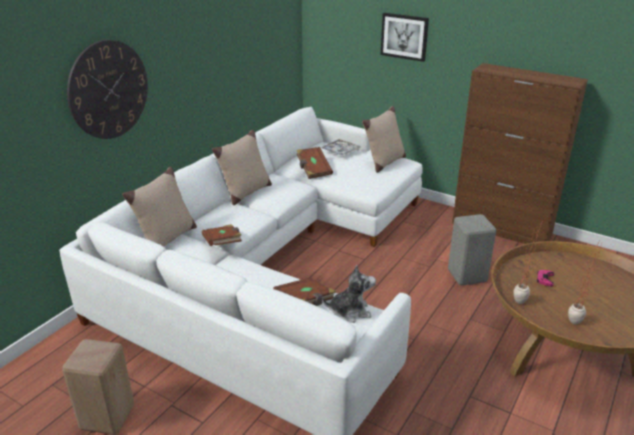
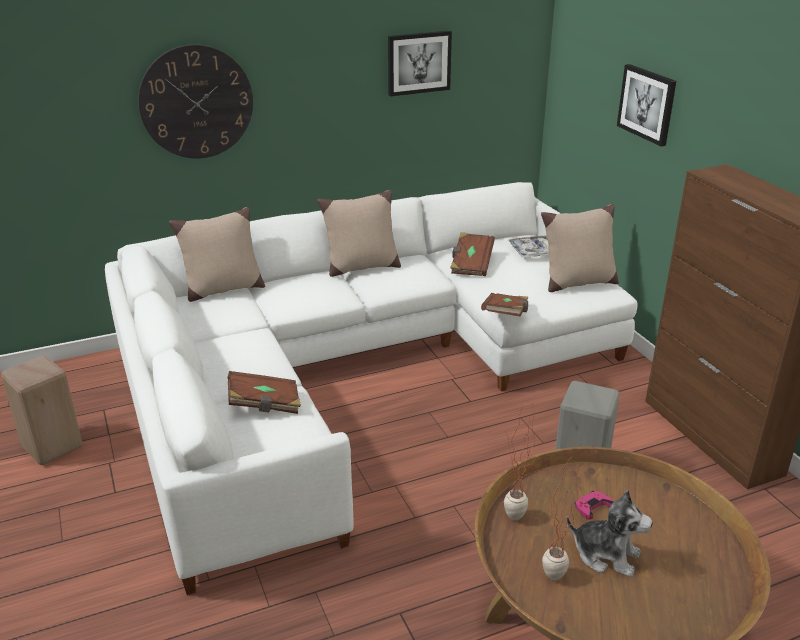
camera: 35 degrees right, 0 degrees up
(223, 244) = (266, 313): brown book -> brown book (505, 315)
(239, 32) = (418, 62): none -> picture
(350, 312) = (294, 435): plush toy -> plush toy (606, 555)

